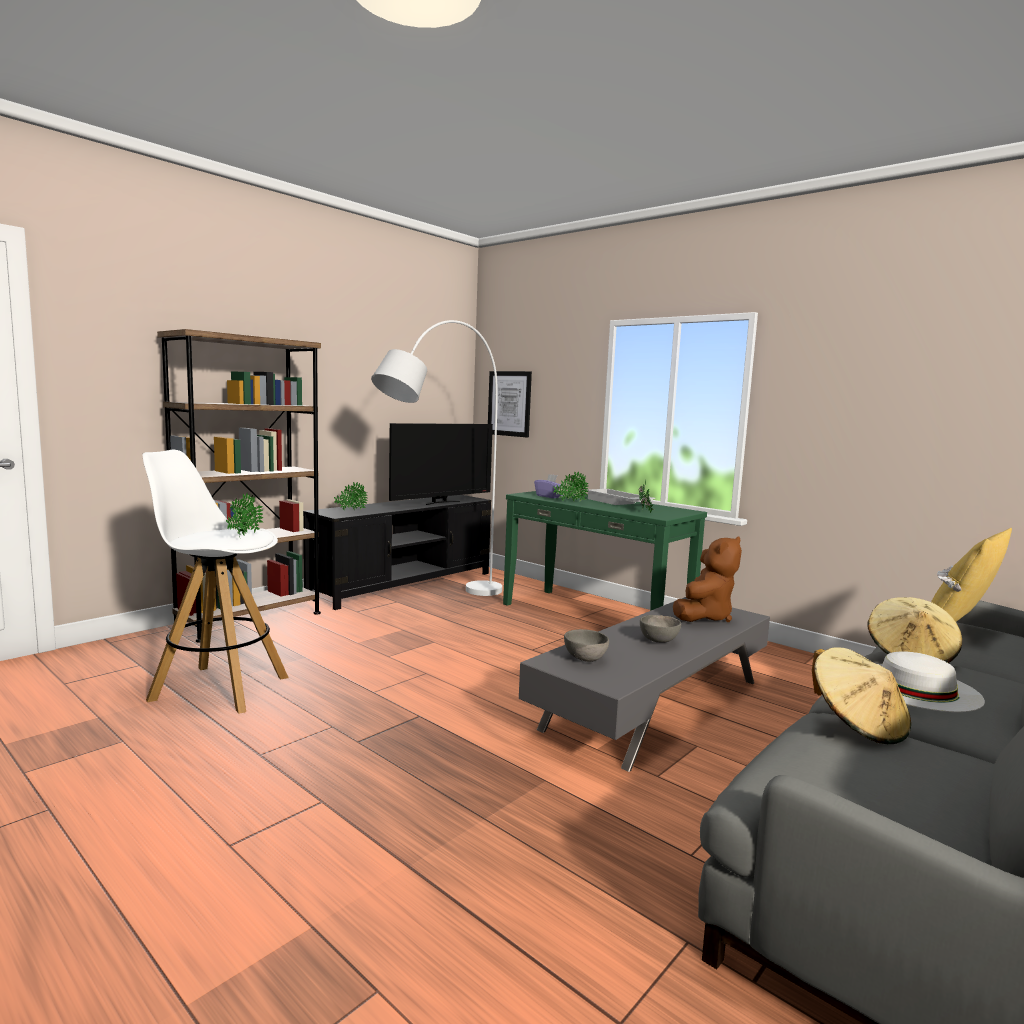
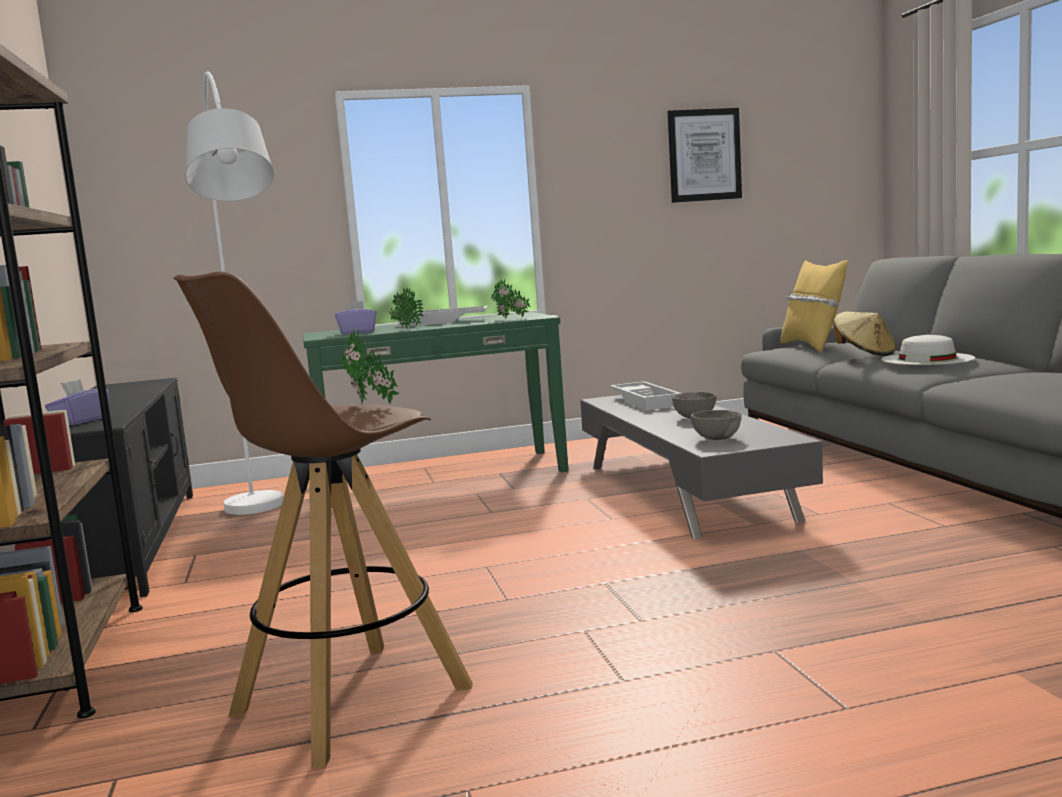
camera: 55 degrees left, 0 degrees up
(218, 688) = (349, 701): white stool -> brown stool
(351, 510) = (80, 421): potted plant -> purple tissue box
(441, 502) = (139, 391): television -> none
(509, 403) = (162, 222): picture -> picture (704, 155)
(704, 616) = (646, 401): brown plush toy -> white tray
(857, 725) = (983, 375): beige hat -> none

